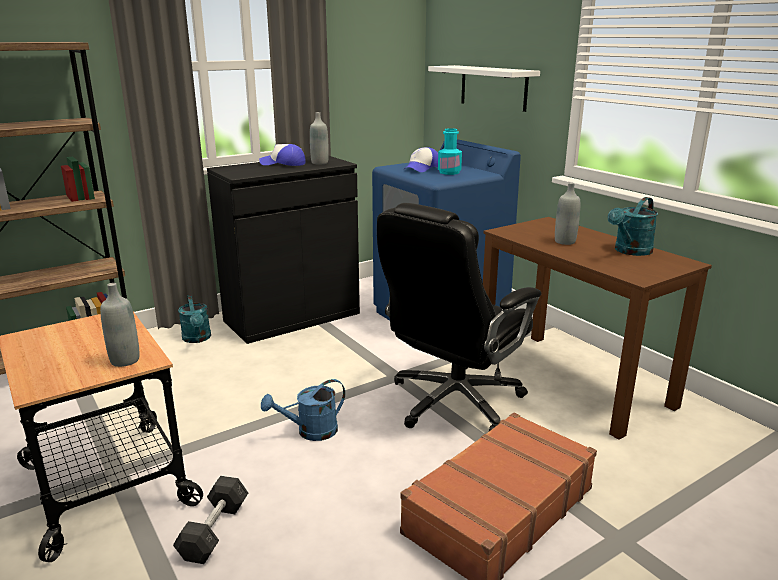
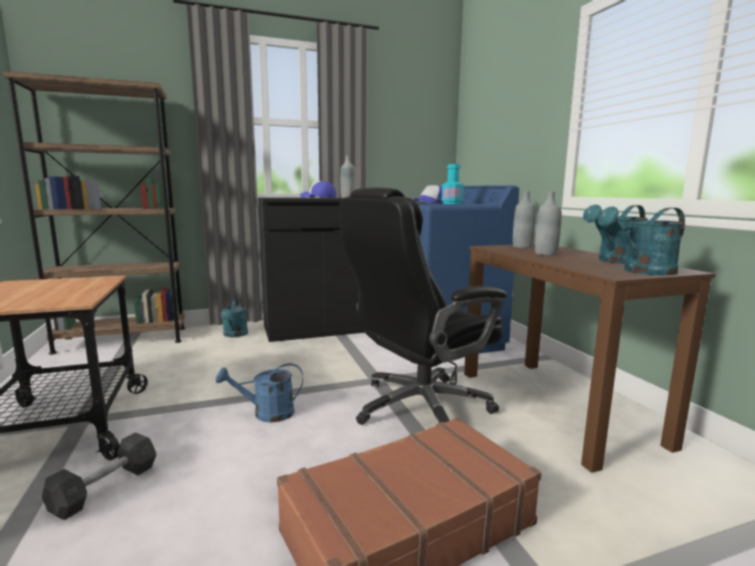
camera: 15 degrees right, 10 degrees down
(125, 360) = (59, 300): grey bottle -> grey bottle (522, 247)
(493, 87) = (504, 141): white shelf -> none
(658, 269) = (642, 271): none -> turquoise watering can

